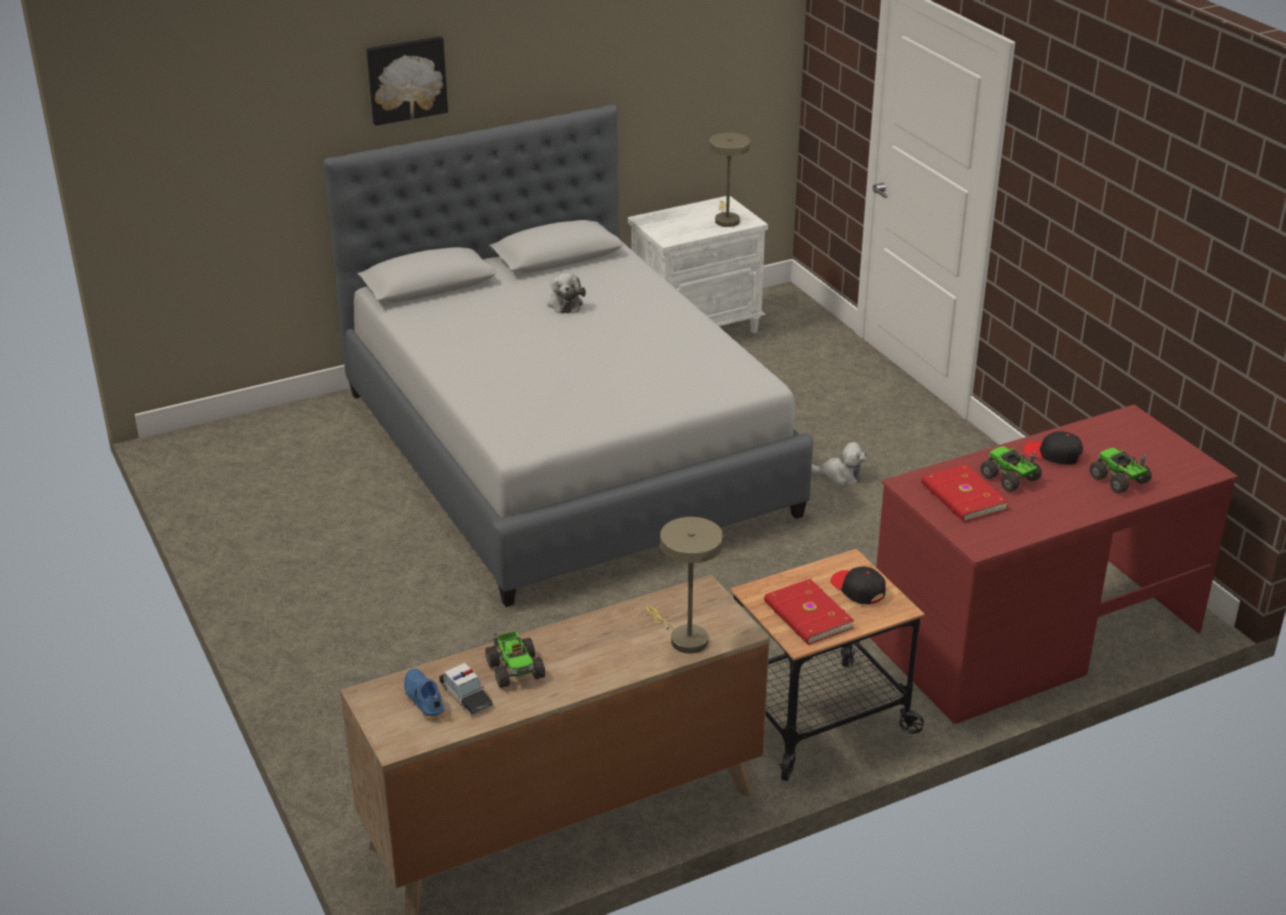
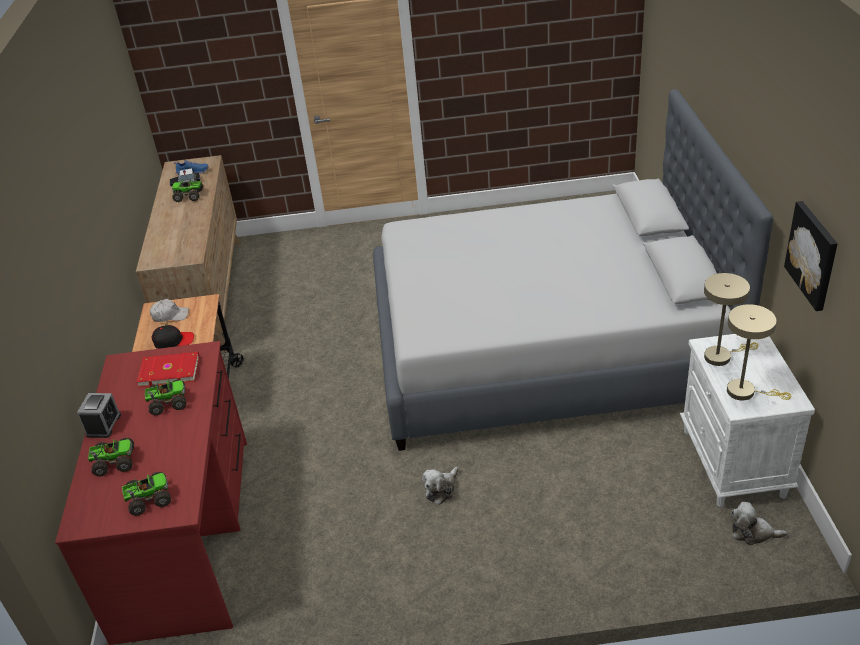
camera: 115 degrees right, 5 degrees up
(406, 79) = (718, 73): picture -> picture (813, 255)
(565, 303) = (591, 269): plush toy -> plush toy (753, 533)
(684, 638) = (162, 244): beige table lamp -> beige table lamp (721, 356)
(807, 616) = (170, 315): red book -> white cap
(1053, 454) = (174, 437): black cap -> none
(1081, 510) = (103, 425): none -> alarm clock
(1137, 440) = (148, 499): none -> toy truck

